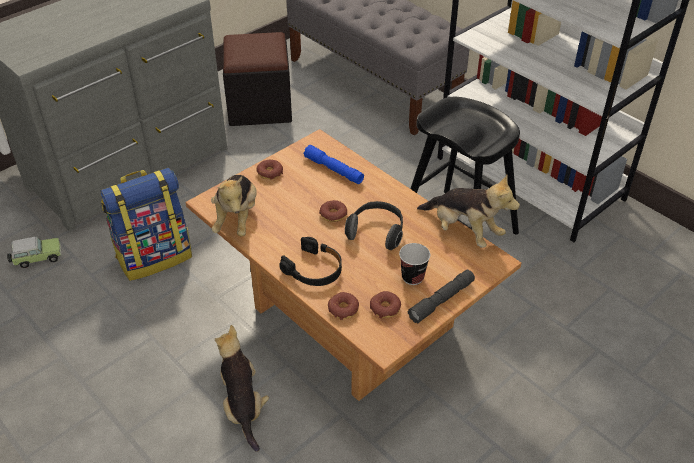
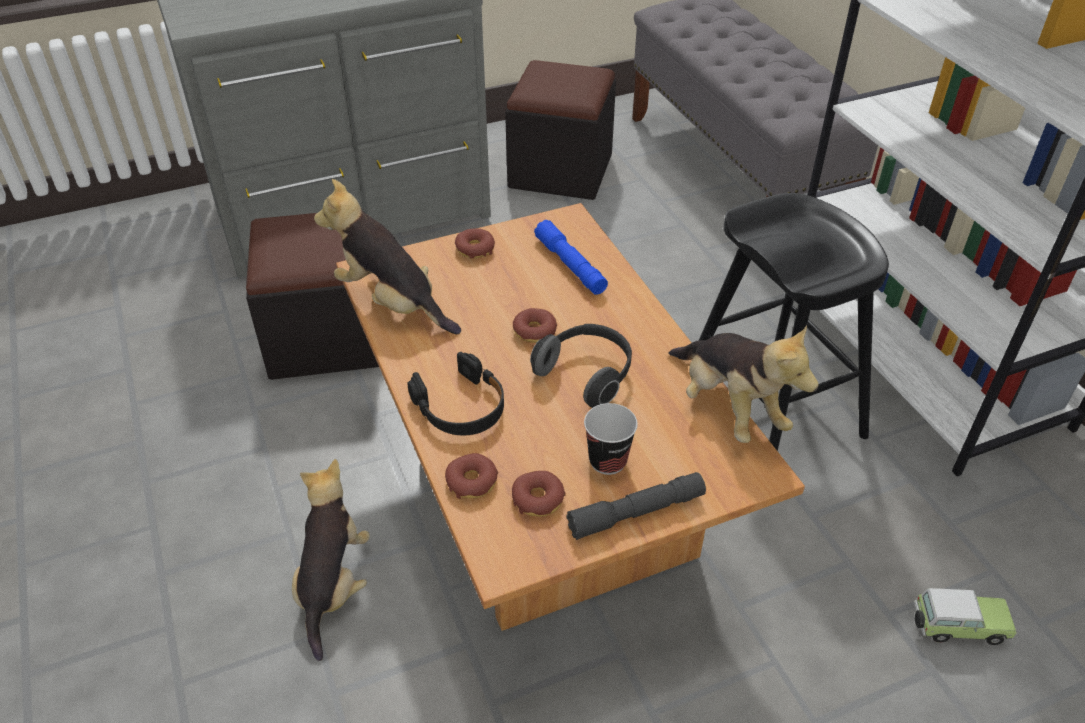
camera: 20 degrees right, 0 degrees up
(37, 258) = (181, 303): toy car -> toy car (956, 626)
(155, 256) = (325, 337): backpack -> black ottoman
(237, 218) = (392, 302): plush toy -> plush toy turned 105 degrees clockwise

